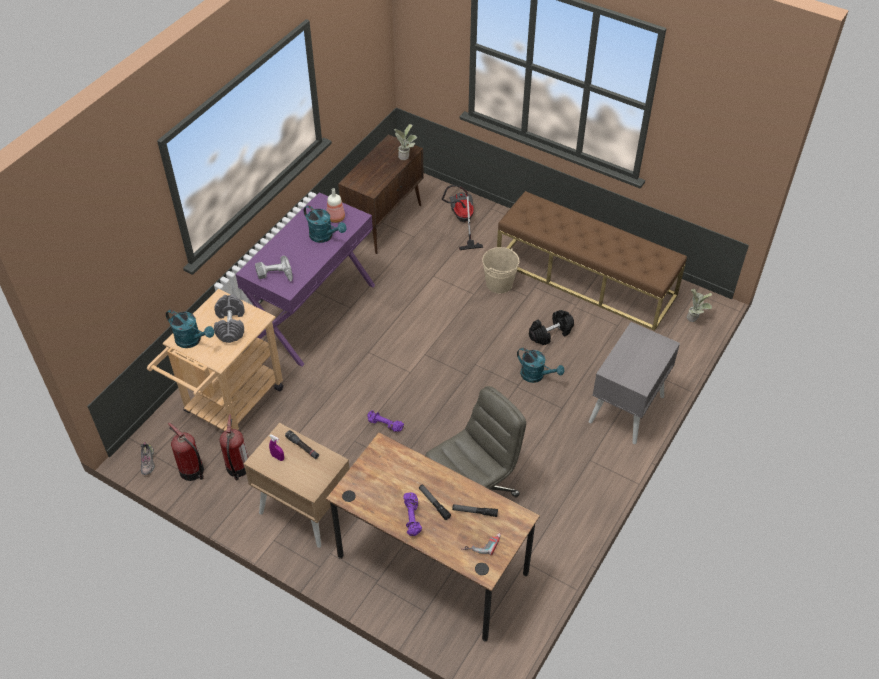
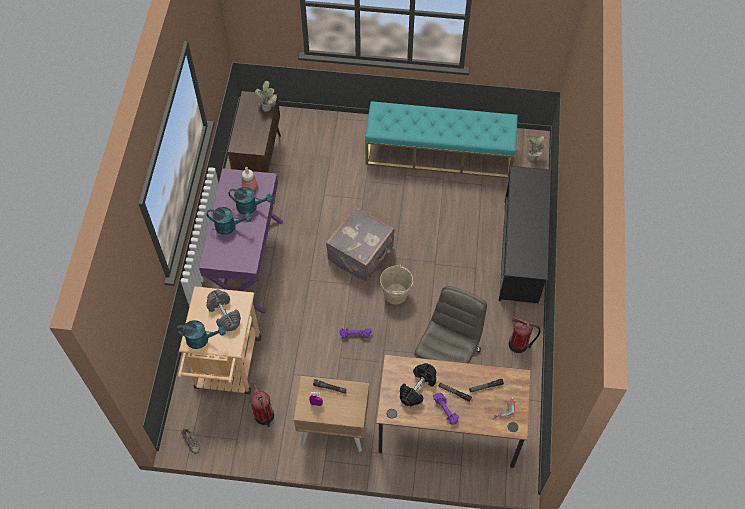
camera: 25 degrees left, 10 degrees up
(193, 471) = (231, 434): fire extinguisher -> fire extinguisher (519, 344)
(275, 275) = (231, 256): power drill -> none
(440, 347) = (362, 254): none -> grey suitcase
(461, 221) = (320, 138): vacuum cleaner -> none
(499, 283) = (377, 182): beige bucket -> beige bucket (396, 294)
(536, 375) = (444, 249): turquoise watering can -> turquoise watering can (229, 226)
(550, 333) = (437, 210): black dumbbell -> black dumbbell (417, 388)
(586, 278) = (439, 153): brown bench -> turquoise bench
(626, 409) = (521, 250): grey nightstand -> black shoe rack

